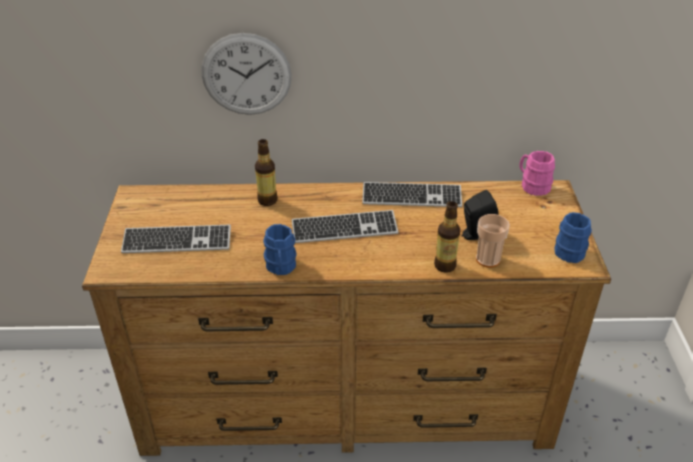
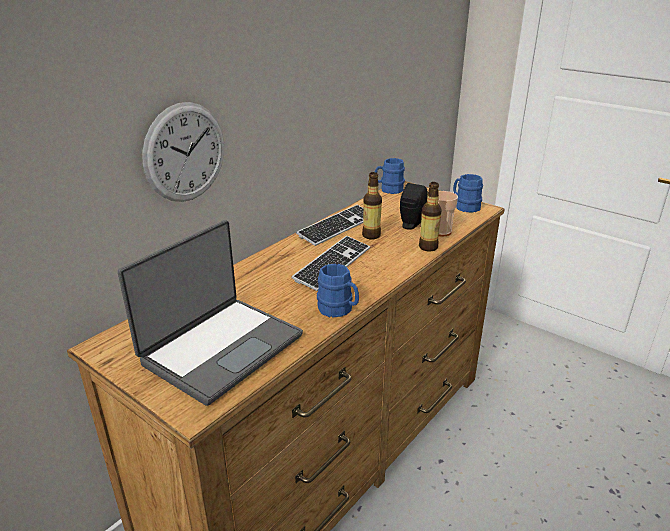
camera: 50 degrees left, 10 degrees down
(177, 241) = (220, 348): keyboard -> laptop
(267, 200) = (242, 280): bottle -> bottle (371, 235)
(532, 185) = (388, 189): pink mug -> blue mug

